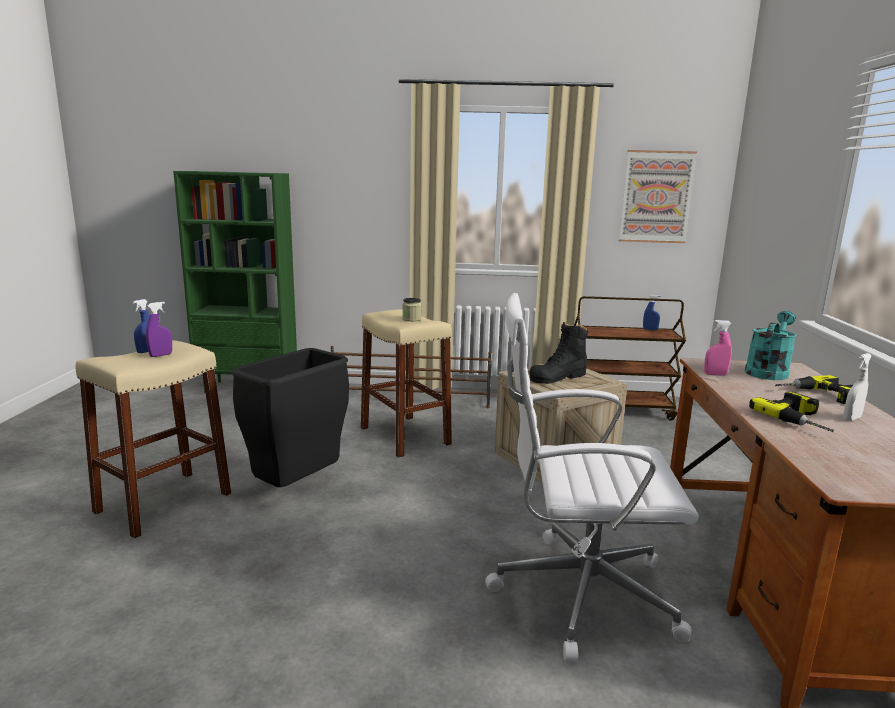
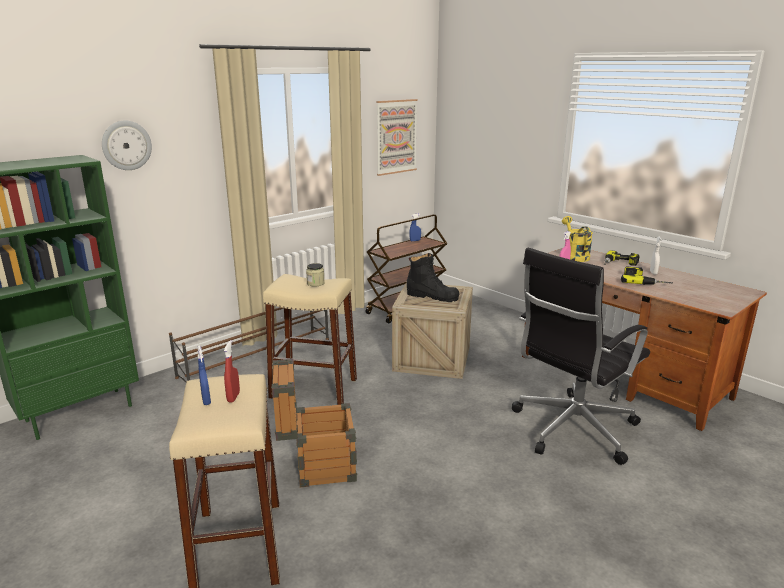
camera: 45 degrees left, 5 degrees up
(161, 355) = (233, 397): purple spray bottle -> red spray bottle
(296, 487) = (316, 467): black trash can -> crate
(329, 170) = (126, 145): none -> wall clock
(558, 377) = (432, 296): black boot -> black boot turned 75 degrees counterclockwise
(578, 593) = (571, 429): white office chair -> black office chair
(768, 371) = (574, 256): turquoise watering can -> yellow watering can

